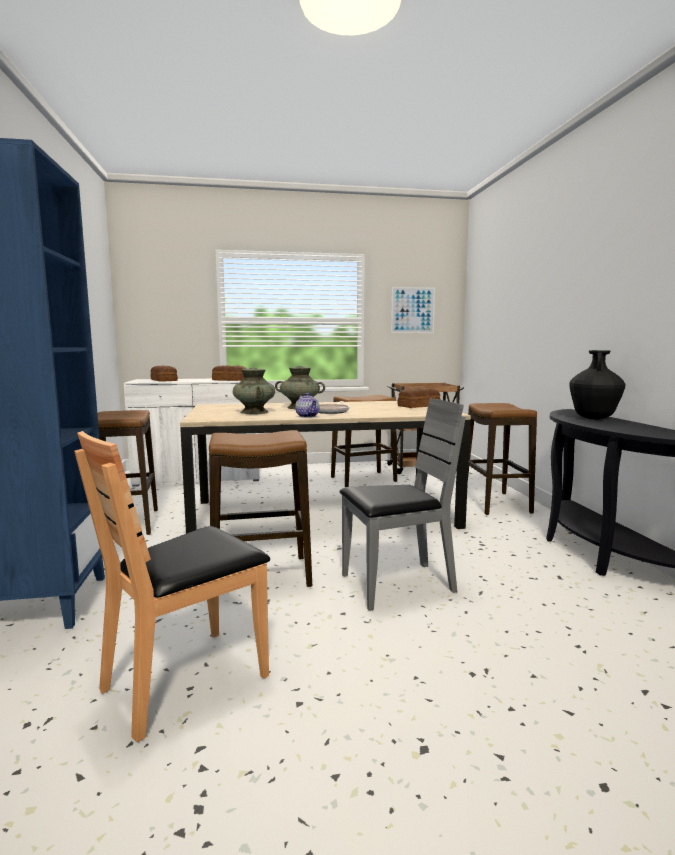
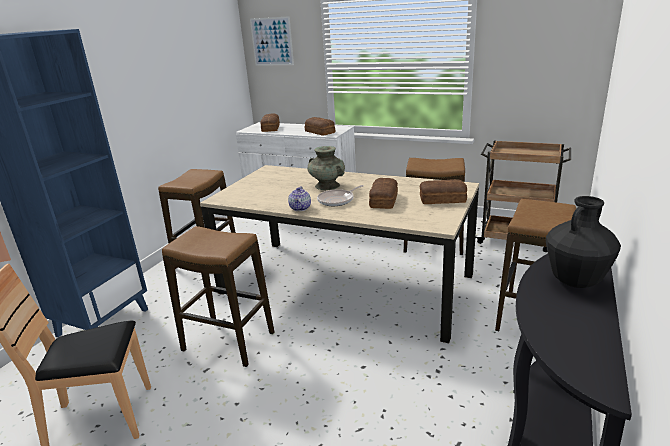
camera: 35 degrees right, 15 degrees up
(254, 412) = (276, 191): turquoise vase -> none
(373, 409) = (383, 201): none -> bread
(397, 584) = (305, 390): grey chair -> none
(412, 310) = (537, 49): picture -> picture (272, 41)

